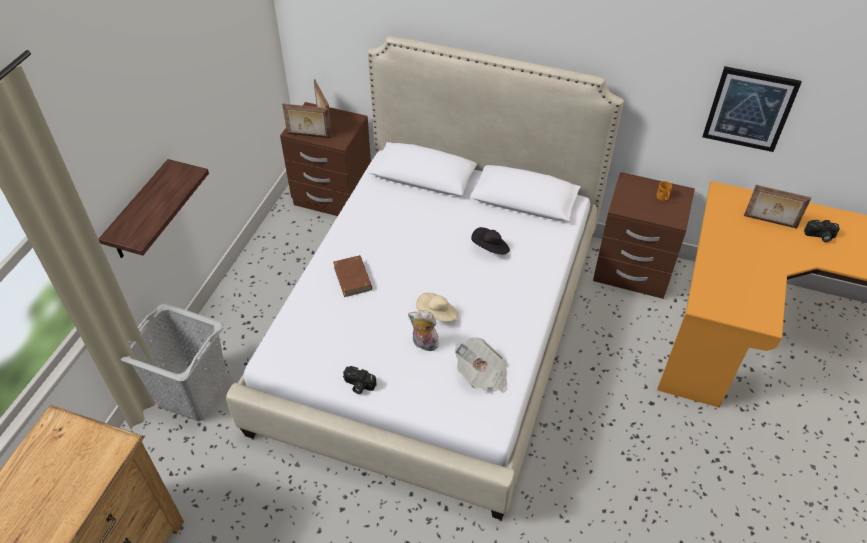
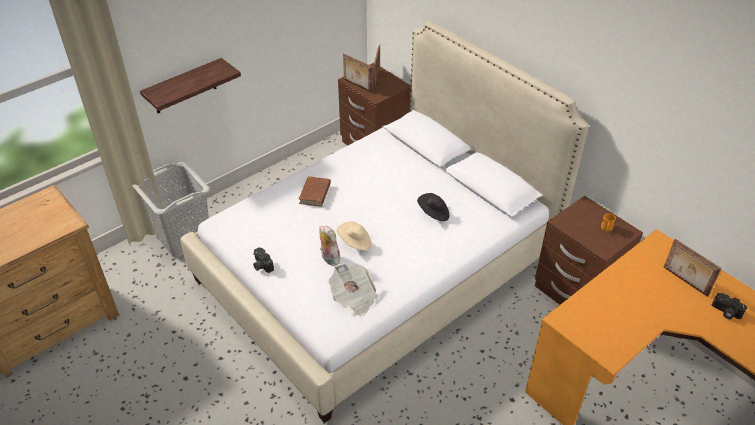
camera: 30 degrees right, 5 degrees down
(749, 109) = (695, 167): picture -> none

